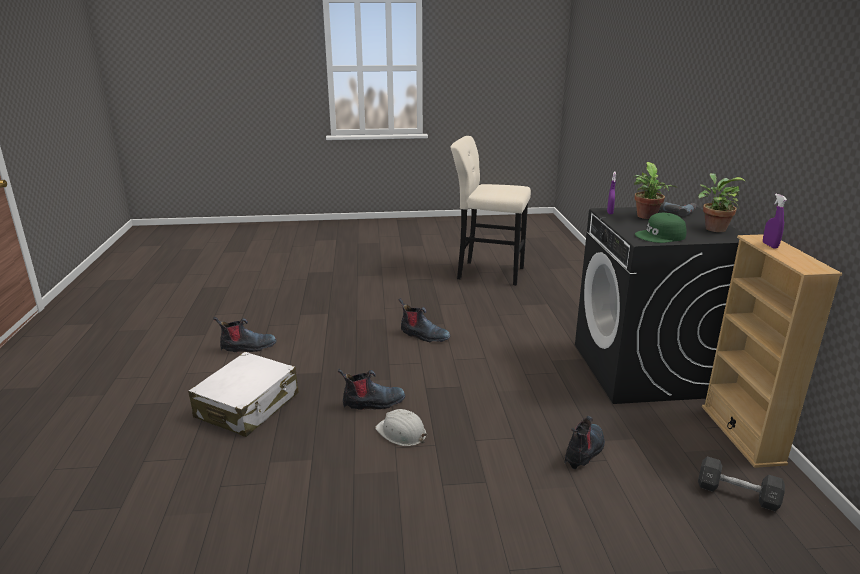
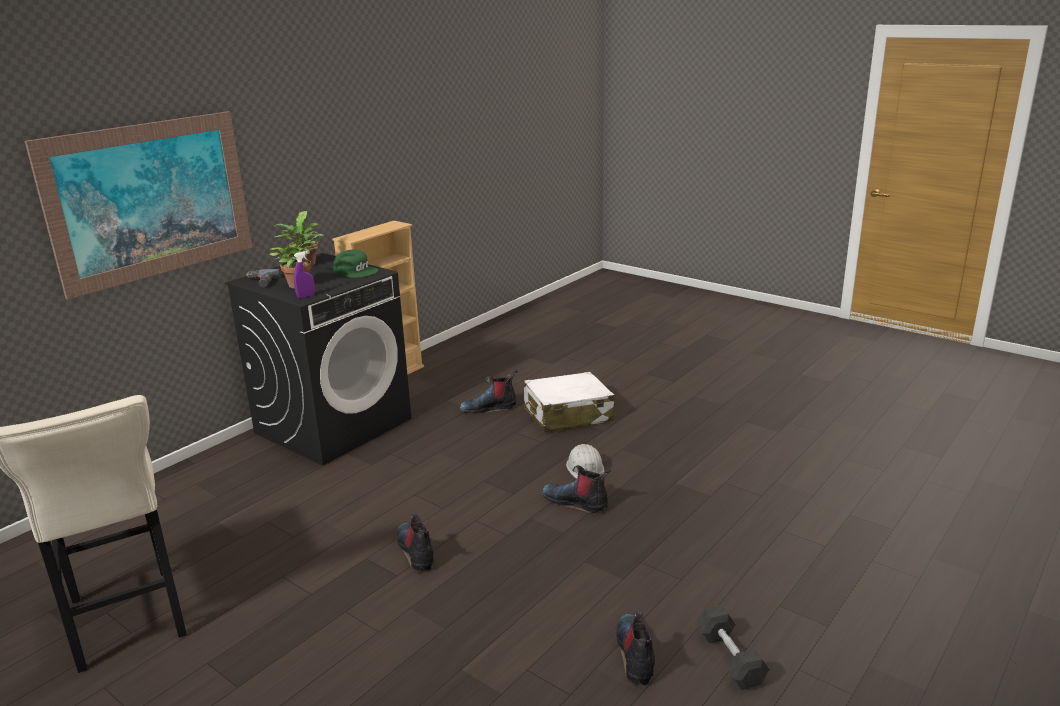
camera: 135 degrees left, 0 degrees up
(247, 347) = (636, 655): boot -> boot turned 60 degrees clockwise
(248, 406) = (695, 557): white suitcase -> white suitcase (567, 415)
(690, 110) = (151, 200): none -> picture
(737, 494) = (459, 365): black dumbbell -> black dumbbell (730, 658)
(770, 245) = (365, 234): purple spray bottle -> none

